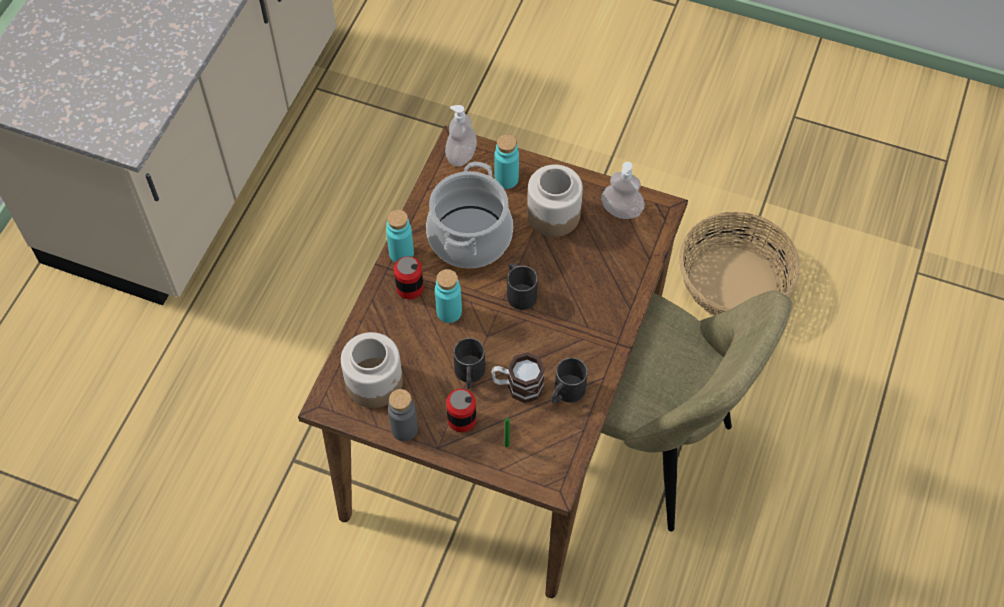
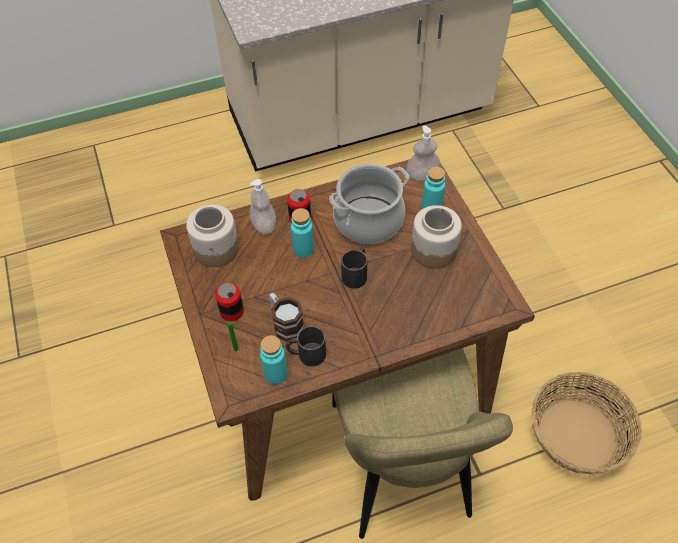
camera: 50 degrees right, 5 degrees down
(401, 253) = (320, 197): turquoise bottle -> turquoise bottle (275, 373)
(404, 429) = (197, 287): grey bottle -> none
(469, 375) = (268, 292): black mug -> none
(621, 210) = (480, 284): soap dispenser -> soap dispenser (264, 225)

